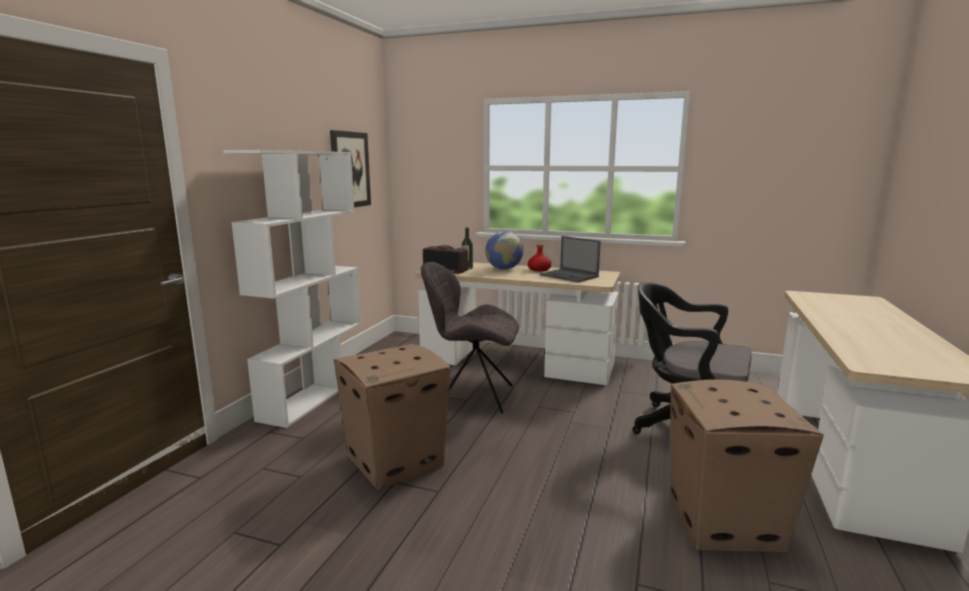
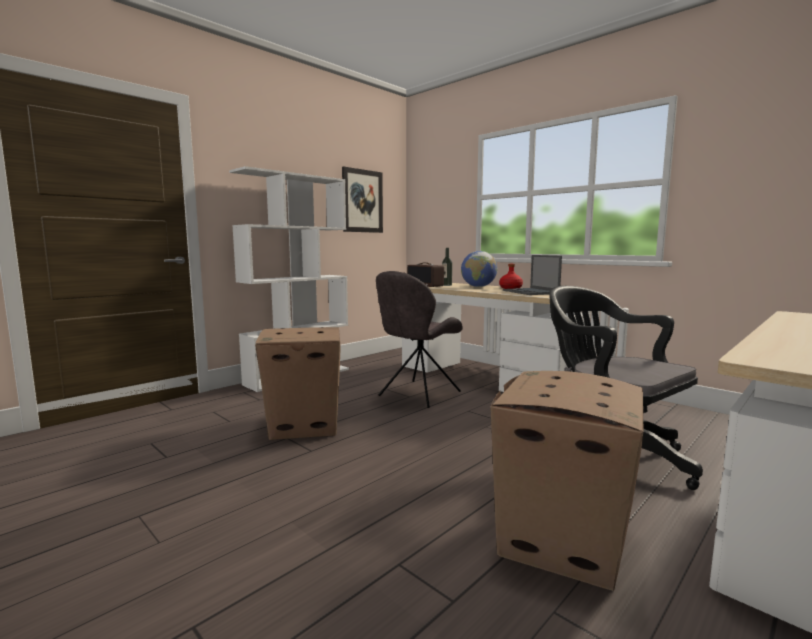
camera: 25 degrees right, 5 degrees down
(472, 396) = (418, 394): grey chair -> grey chair turned 90 degrees counterclockwise

